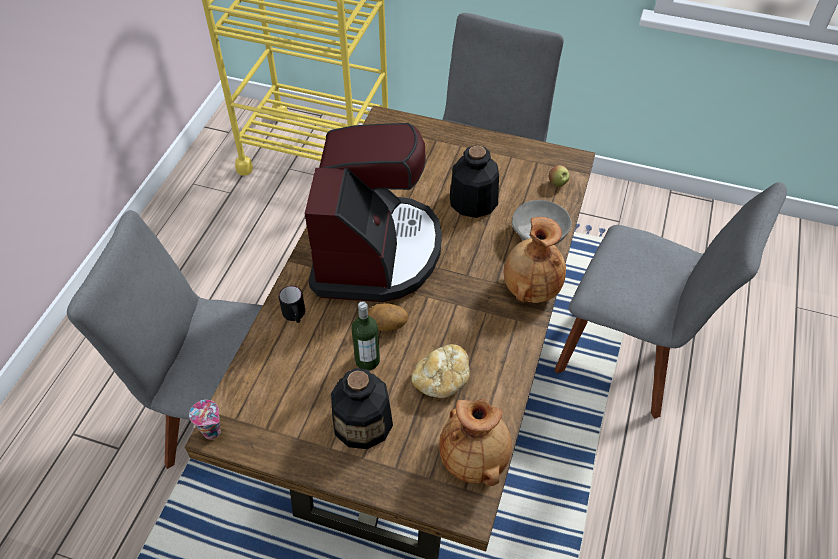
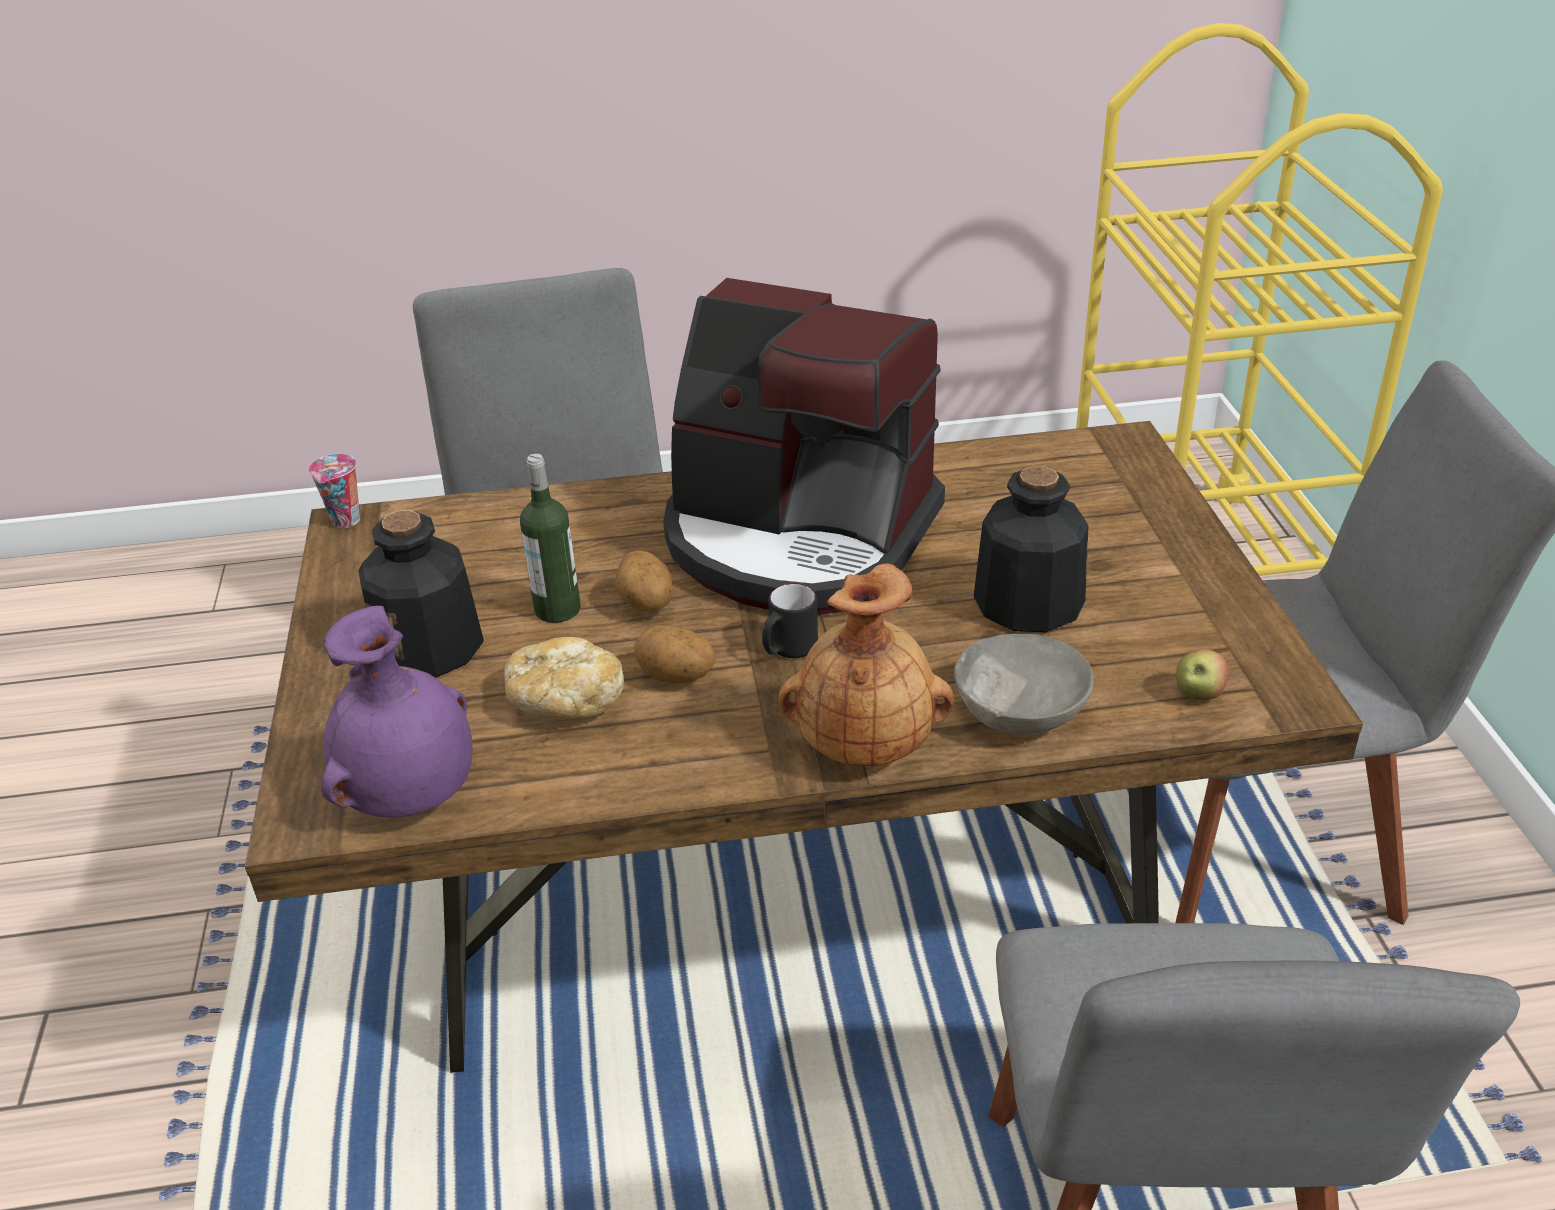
camera: 65 degrees right, 15 degrees down
(295, 316) = (601, 512): black mug -> black mug (788, 650)
(375, 252) = (798, 539): coffee machine -> coffee machine turned 45 degrees clockwise
(450, 333) = (676, 678): none -> potato
(475, 459) = (412, 795): brown vase -> purple vase

